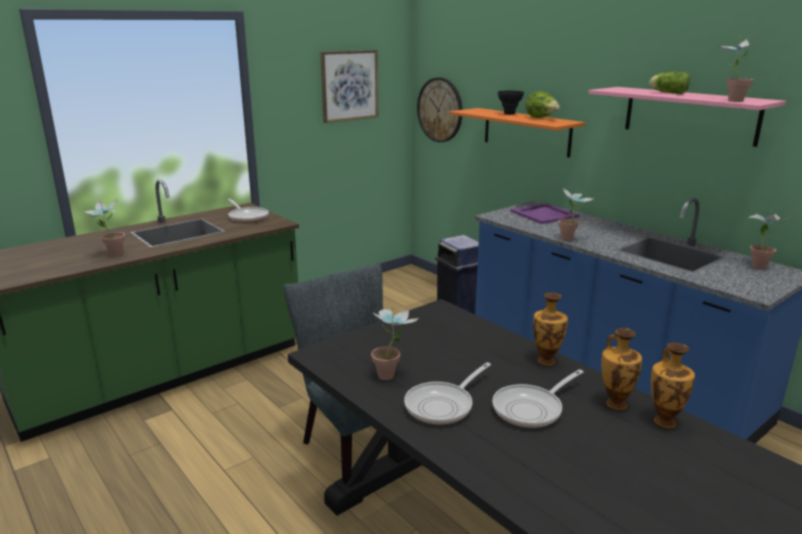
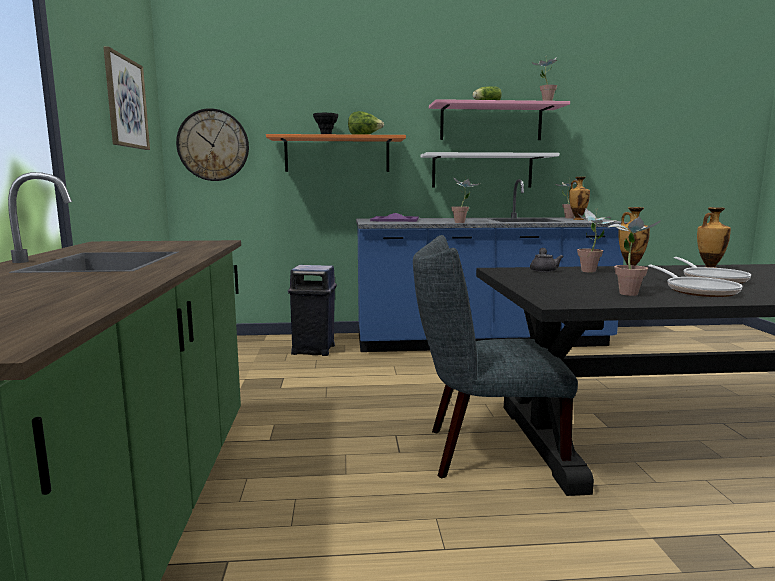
camera: 55 degrees left, 10 degrees down
(111, 255) = (99, 283): potted plant -> potted plant (591, 272)
(247, 217) = (151, 245): frying pan -> none
(467, 325) = (543, 270): none -> grey teapot
(664, 421) = (737, 267): vase -> vase (577, 219)
(670, 175) = (482, 171): none -> white shelf

